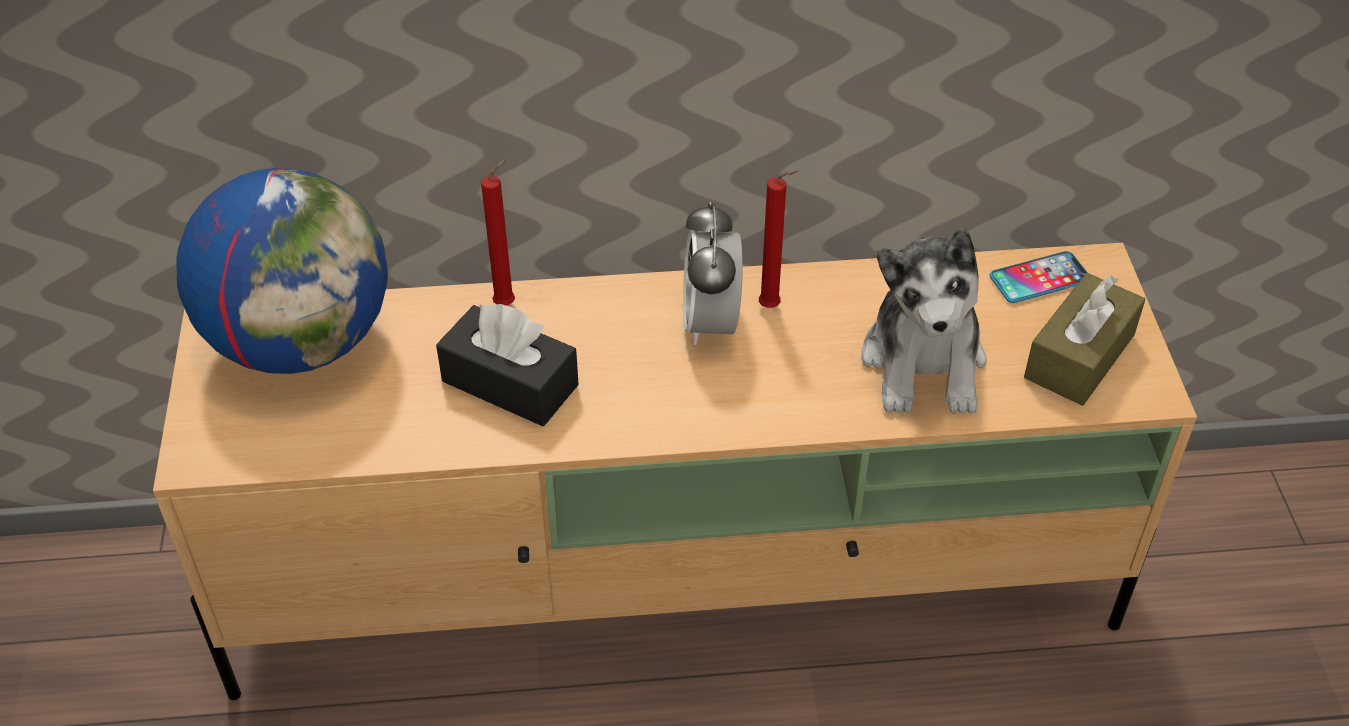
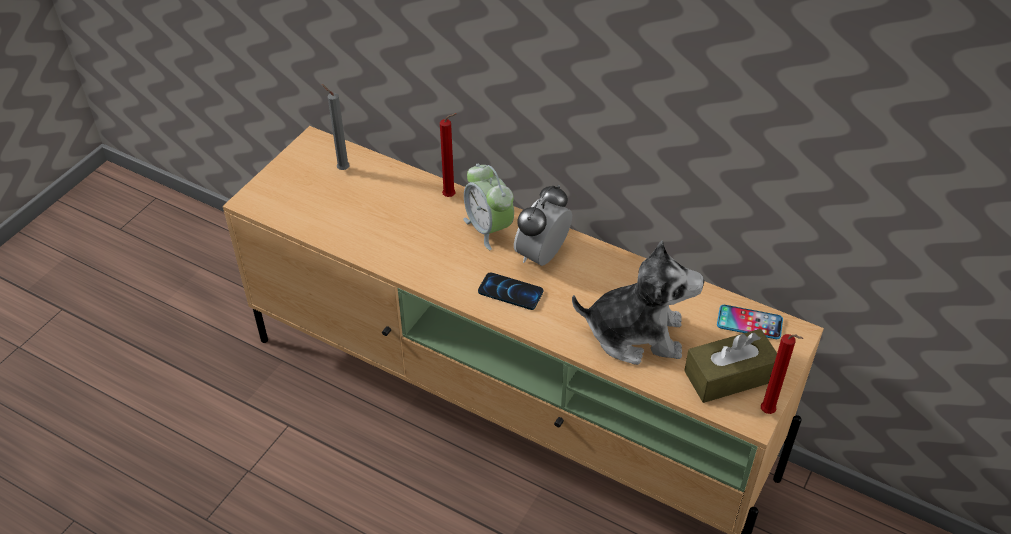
camera: 35 degrees right, 0 degrees up
(302, 341) = (341, 169): globe -> grey candle
(510, 383) = (416, 236): black tissue box -> none
(603, 322) = (488, 229): none -> alarm clock
(715, 393) = (510, 292): none -> phone
(772, 307) = (582, 264): red candle -> red candle (769, 413)
(924, 363) = (635, 334): plush toy -> plush toy turned 120 degrees counterclockwise

